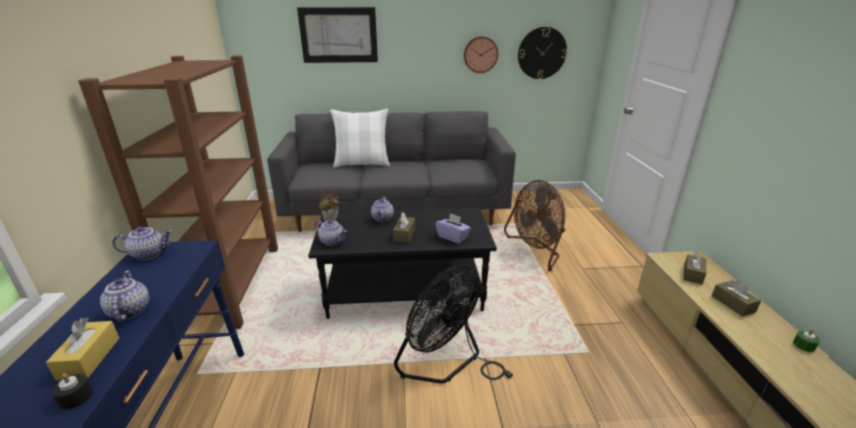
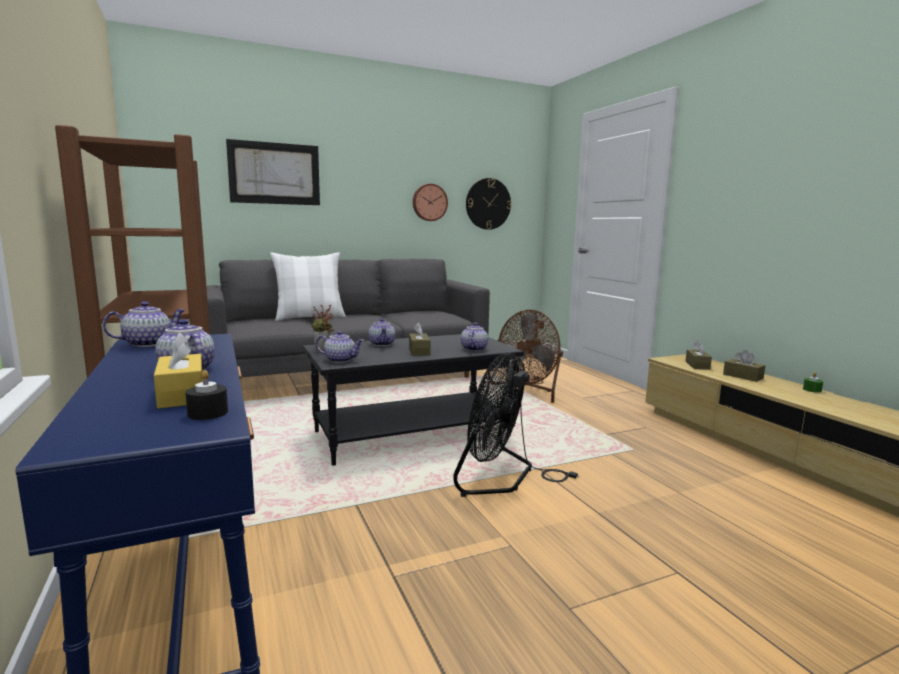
camera: 20 degrees left, 15 degrees down
(453, 237) = (473, 349): purple tissue box -> teapot

